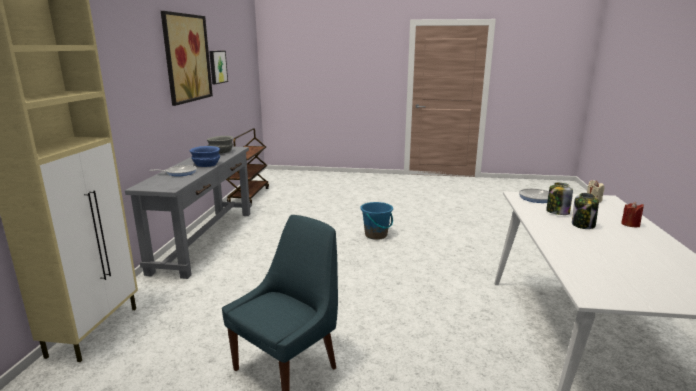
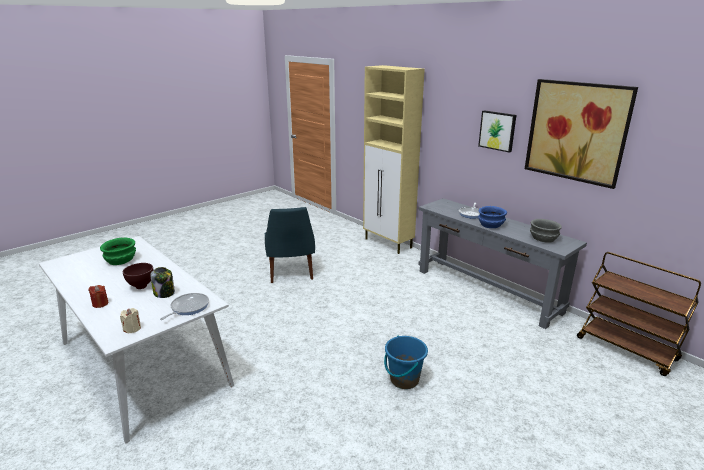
camera: 130 degrees right, 5 degrees up
(217, 67) = (663, 160): picture -> picture (497, 130)
(583, 225) = (140, 287): jar -> brown bowl
(612, 265) = (121, 260): none -> green bowl

